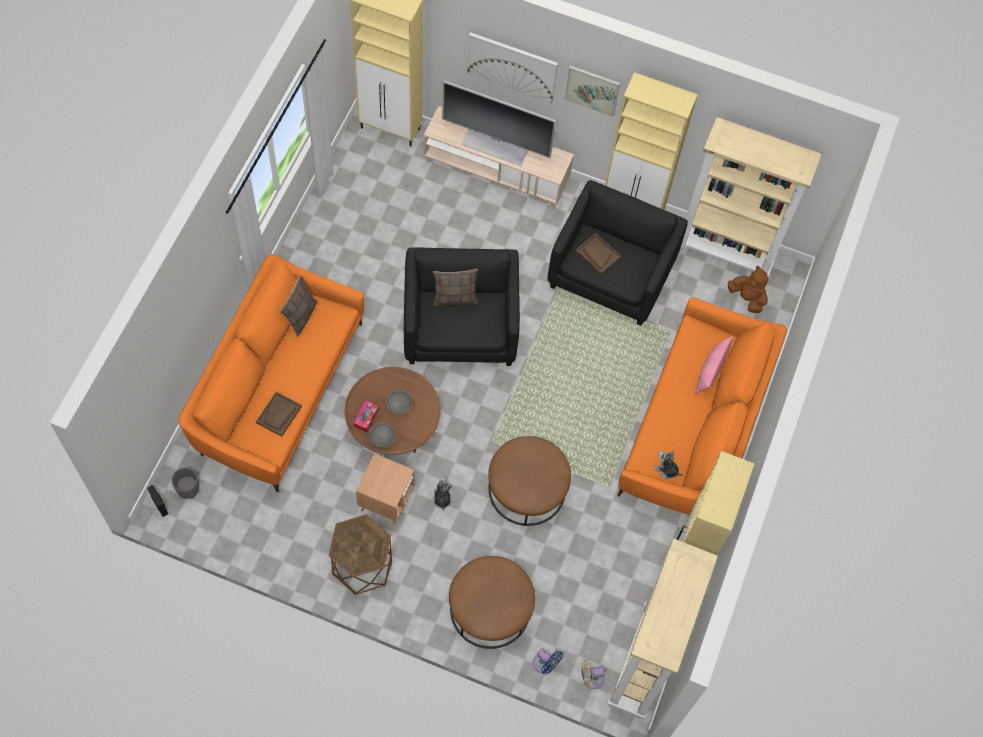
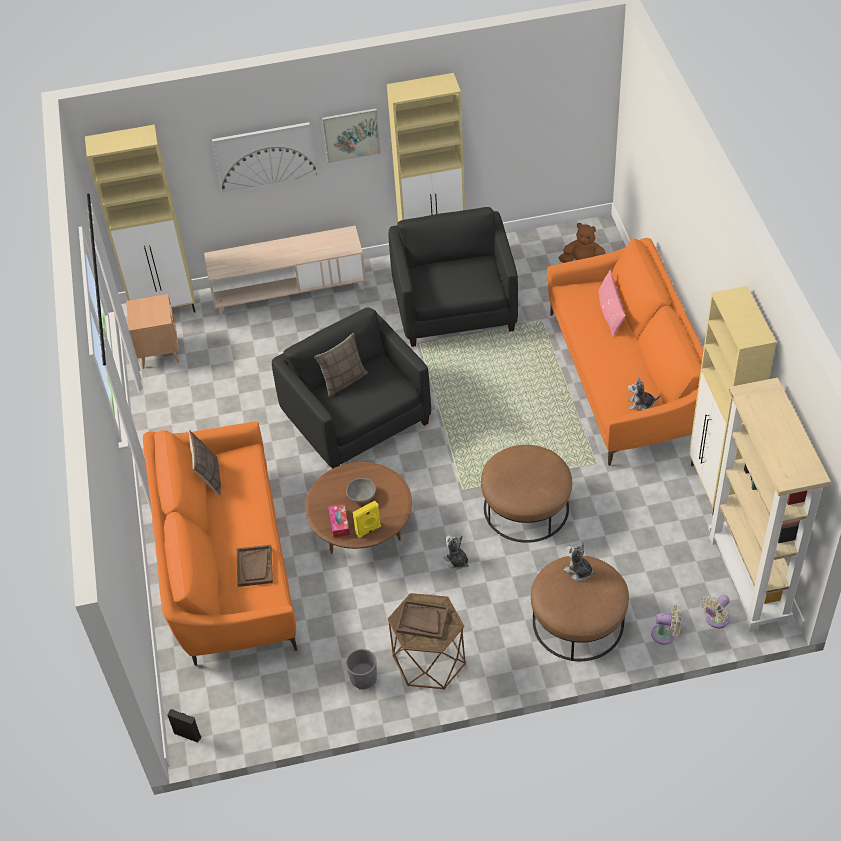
camera: 25 degrees left, 15 degrees down
(188, 488) = (204, 702): grey planter -> grey planter (363, 678)
(382, 438) = (368, 530): grey bowl -> yellow speaker
(386, 501) = (407, 594): brown side table -> brown side table (159, 352)
(495, 146) = (281, 255): television -> none
(504, 578) = (578, 571): none -> plush toy
(545, 664) = (666, 634): blue fan -> beige fan
(598, 254) = (441, 281): brown tray -> brown tray (422, 620)
(725, 253) = (536, 243): beige bookcase -> none

